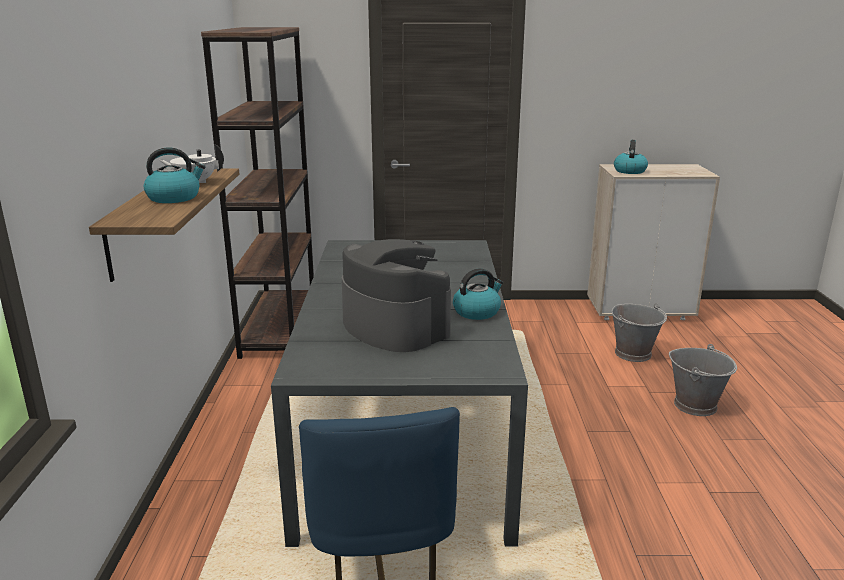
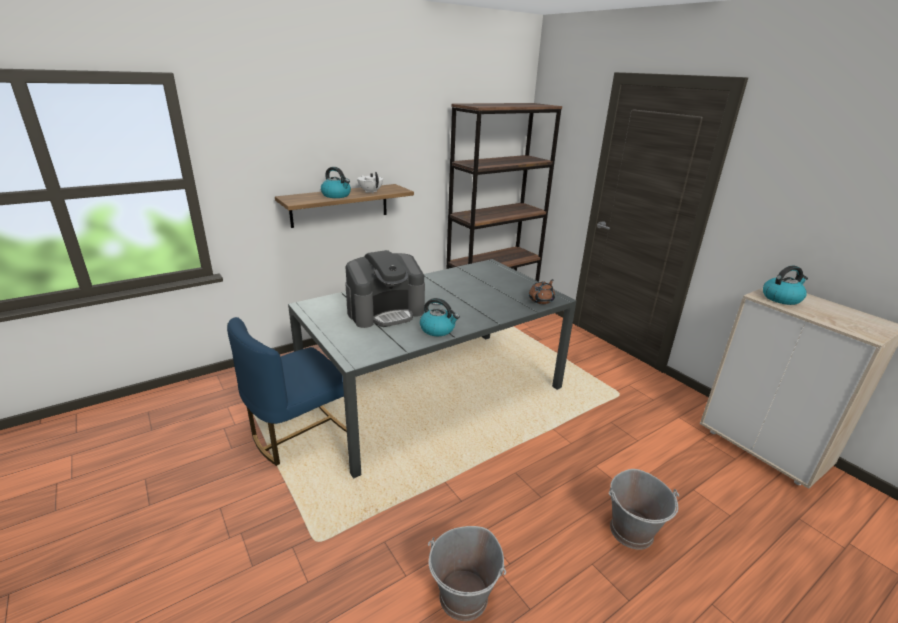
camera: 55 degrees right, 5 degrees up
(394, 327) = (386, 312): coffee machine -> coffee machine turned 45 degrees clockwise
(467, 251) = (541, 300): none -> brown teapot
(633, 353) = (672, 466): grey bucket -> grey bucket (464, 597)

